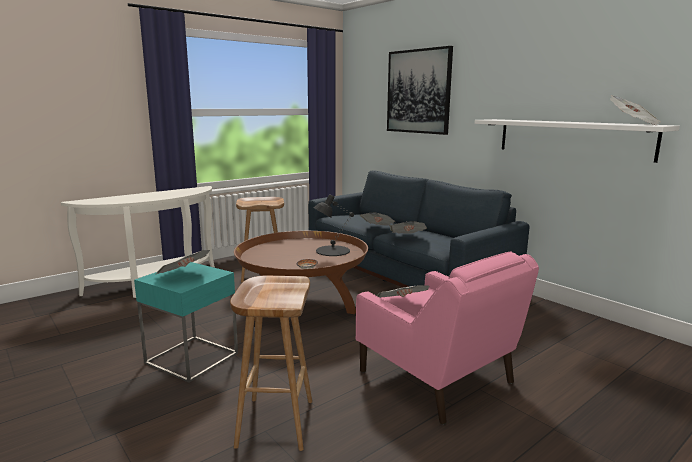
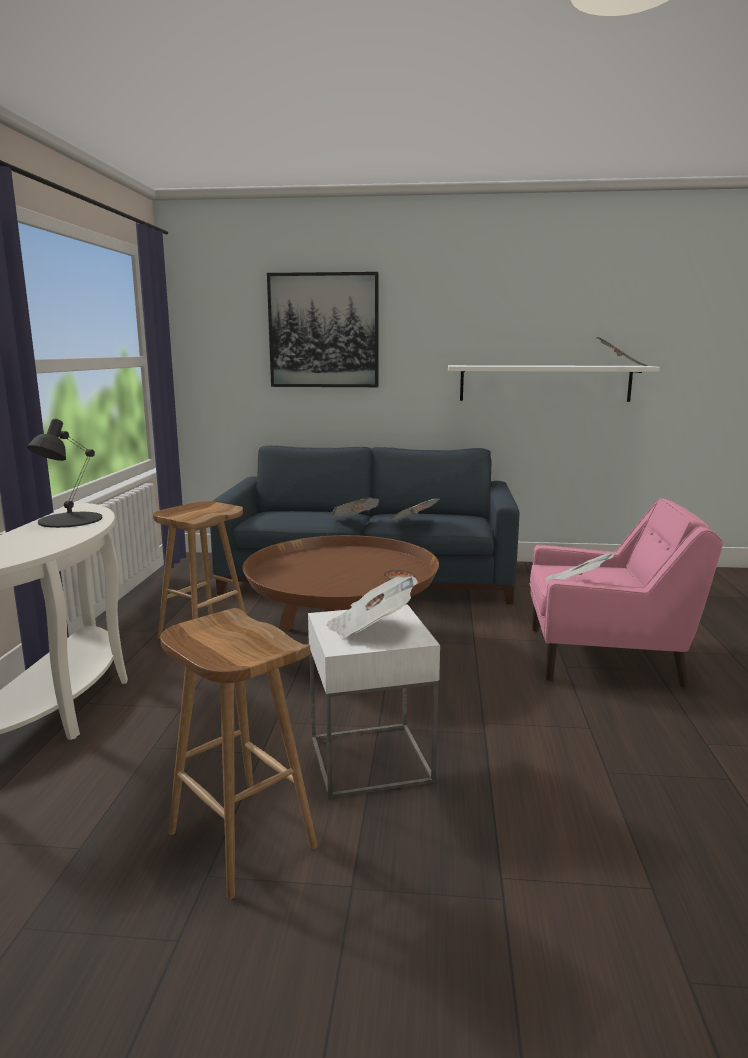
camera: 45 degrees left, 0 degrees up
(192, 358) = (370, 759): turquoise side table -> white side table
(275, 422) = (595, 760): brown stool -> brown stool (239, 839)
(332, 251) = (361, 559): black table lamp -> black table lamp (69, 520)

